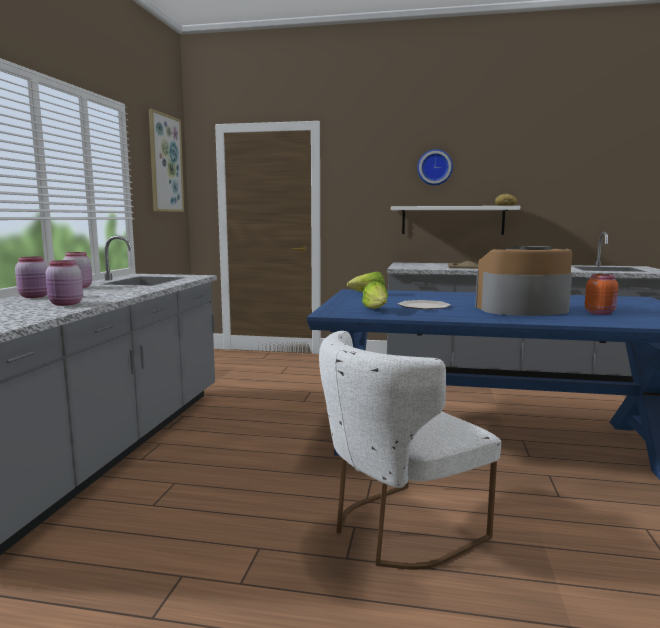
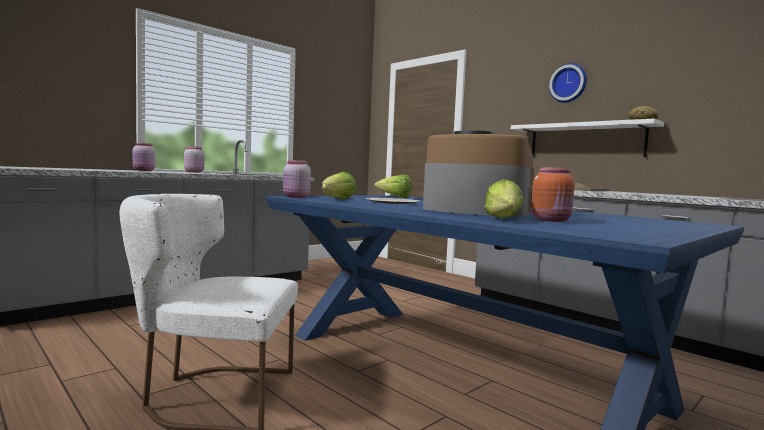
camera: 35 degrees right, 5 degrees down
(66, 304) = (129, 171): pink jar -> pink jar (296, 197)
(165, 163) = (342, 96): picture -> none
(588, 318) = (503, 219): none -> lettuce

